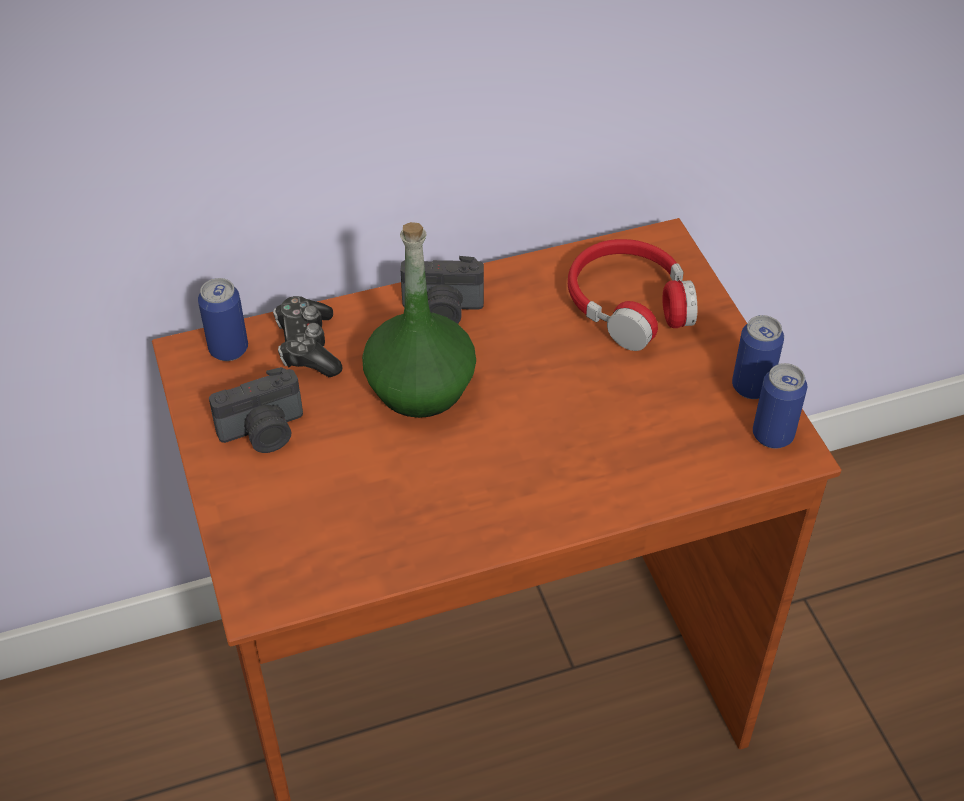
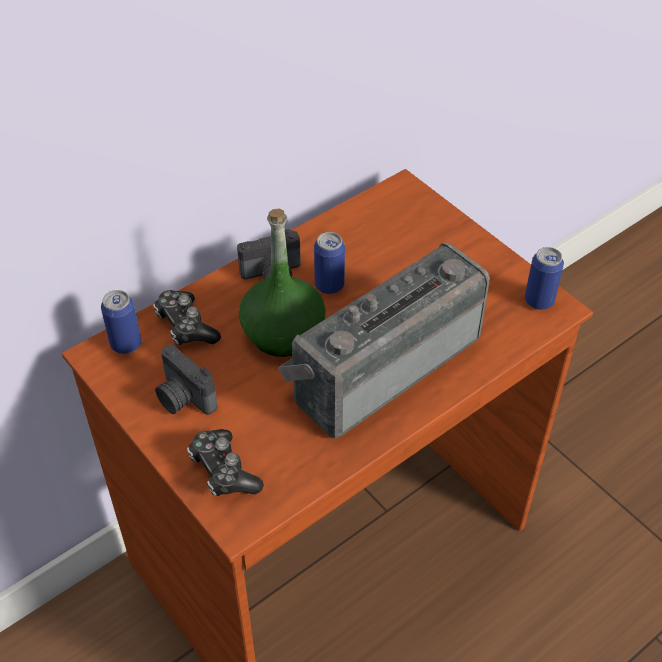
camera: 20 degrees left, 0 degrees up
(264, 433) = (183, 398): camera -> camera turned 90 degrees clockwise
(269, 534) = (223, 471): none -> game controller
(524, 459) = (381, 364): none -> radio
(629, 305) = (401, 237): red headphones -> none
(751, 386) = (509, 271): can -> can (329, 285)

